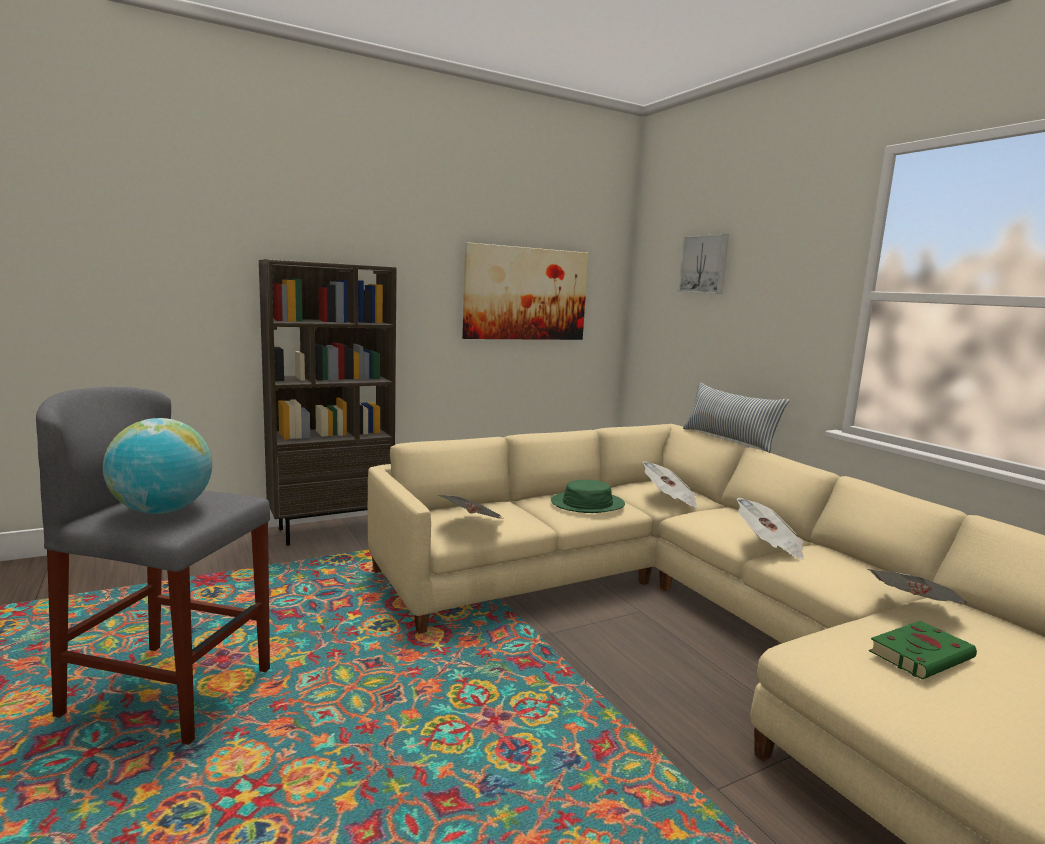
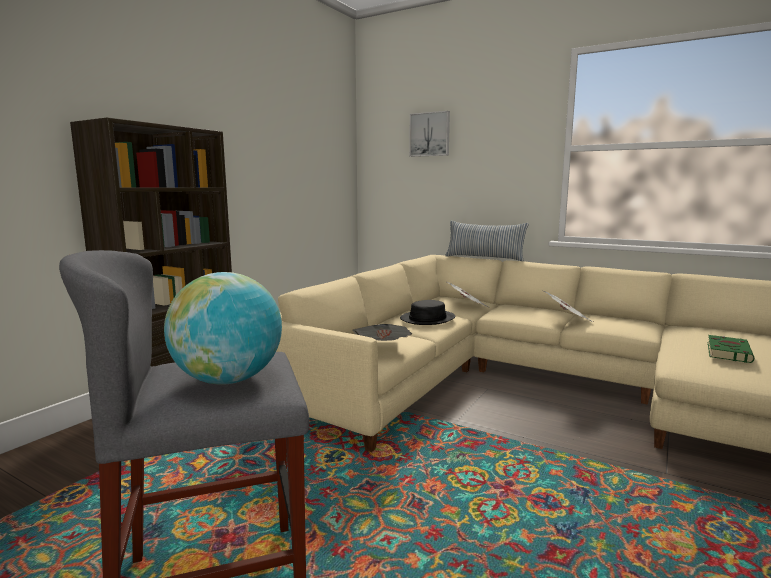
camera: 30 degrees left, 0 degrees up
(526, 294) = (295, 161): picture -> none
(587, 504) = (427, 318): green hat -> black hat
(913, 609) = (679, 333): newspaper -> none

